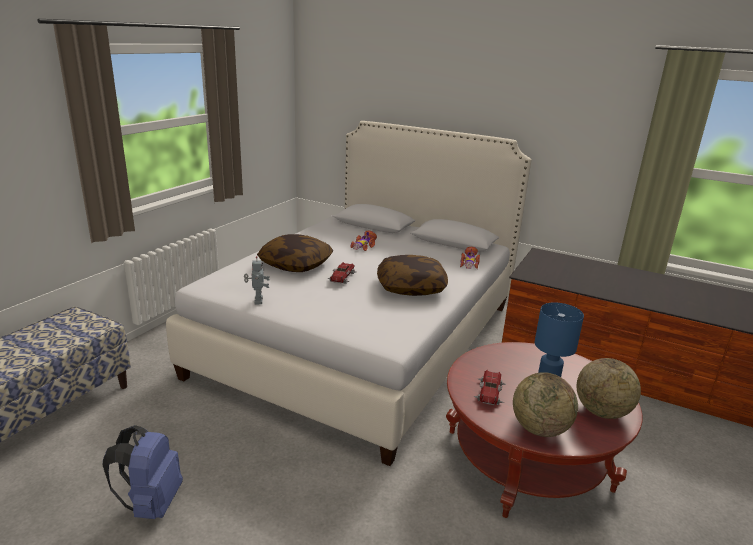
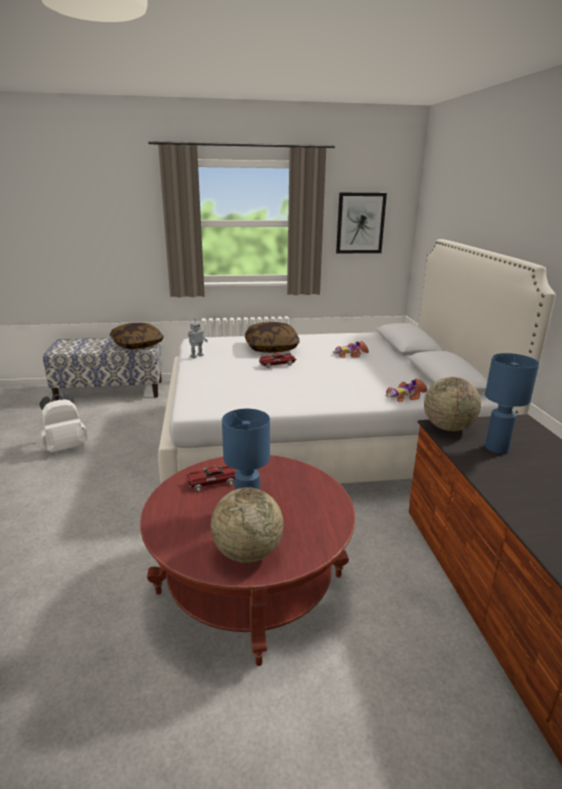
camera: 55 degrees right, 0 degrees up
(151, 503) = (66, 447): blue backpack -> white backpack
(257, 109) = (360, 223): none -> picture
(411, 287) = (305, 388): pillow -> pillow (137, 345)
(539, 429) = (177, 521): globe -> globe (448, 427)
(570, 274) = (496, 448): none -> blue table lamp

